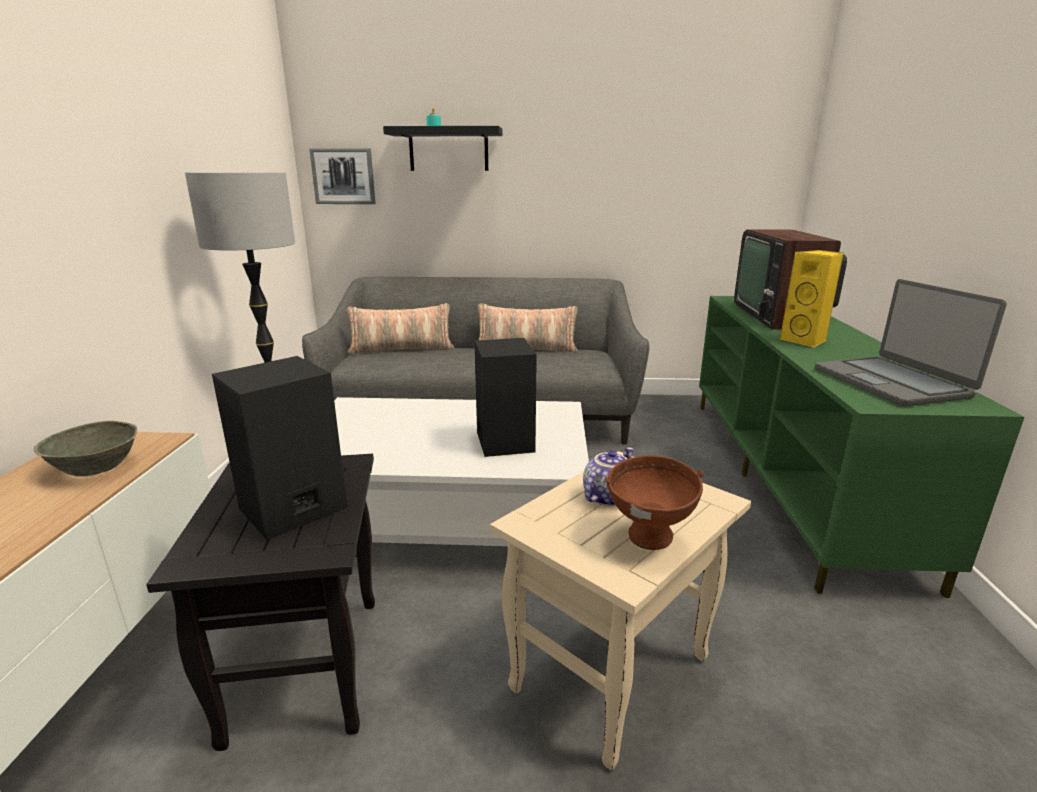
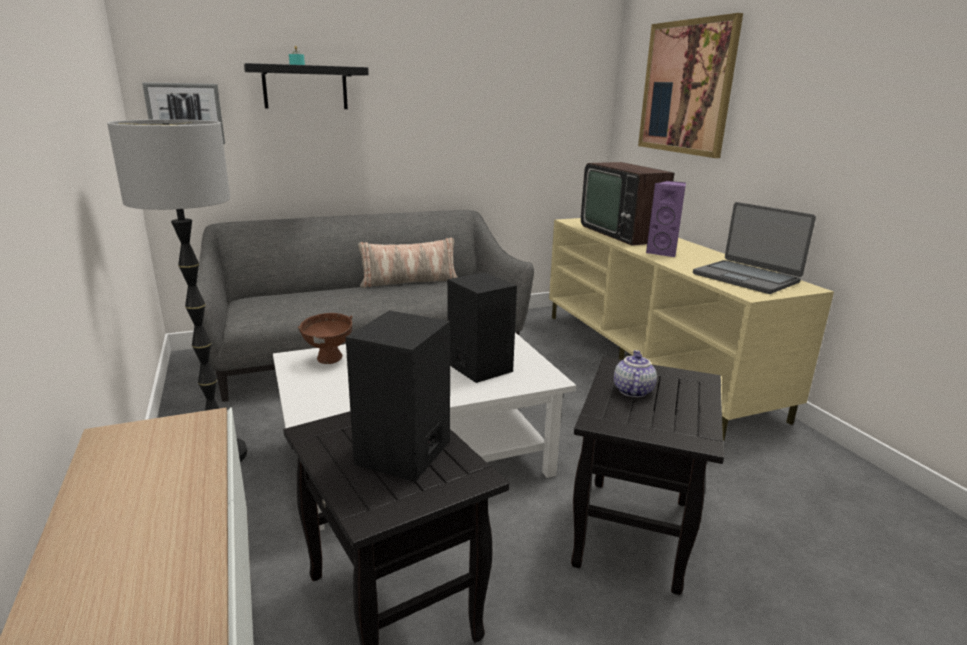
camera: 25 degrees left, 0 degrees up
(98, 467) = (169, 458): grey bowl -> none
(401, 349) = (285, 296): pillow -> none
(610, 677) = (634, 535): beige side table -> black side table
(650, 541) = (690, 414): brown bowl -> brown bowl (329, 360)
(790, 476) = (651, 361): green tv stand -> beige tv stand
(805, 341) = (663, 252): yellow speaker -> purple speaker
(882, 132) = (686, 87): none -> picture

